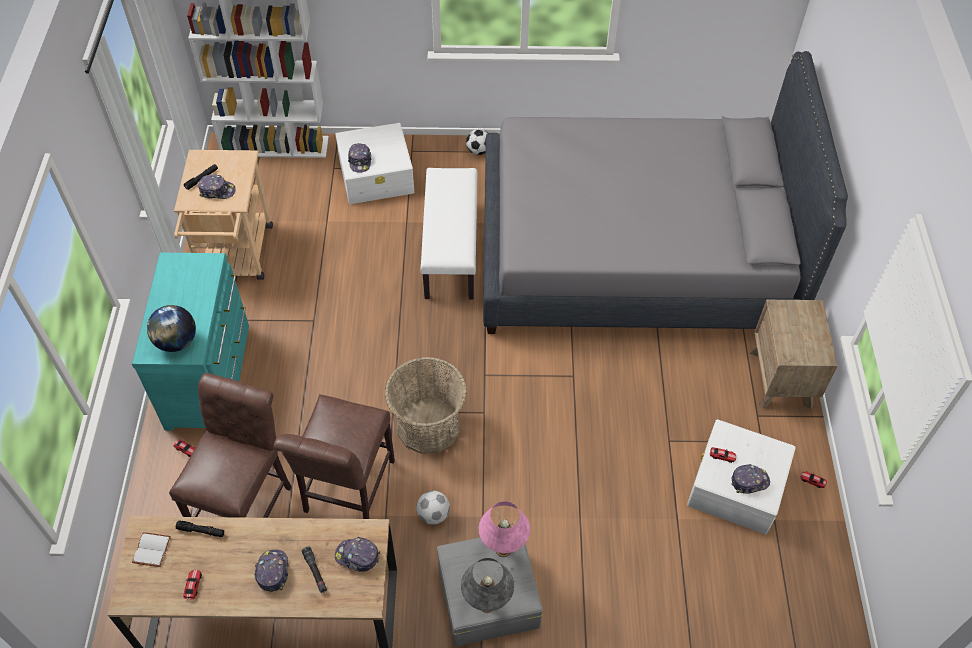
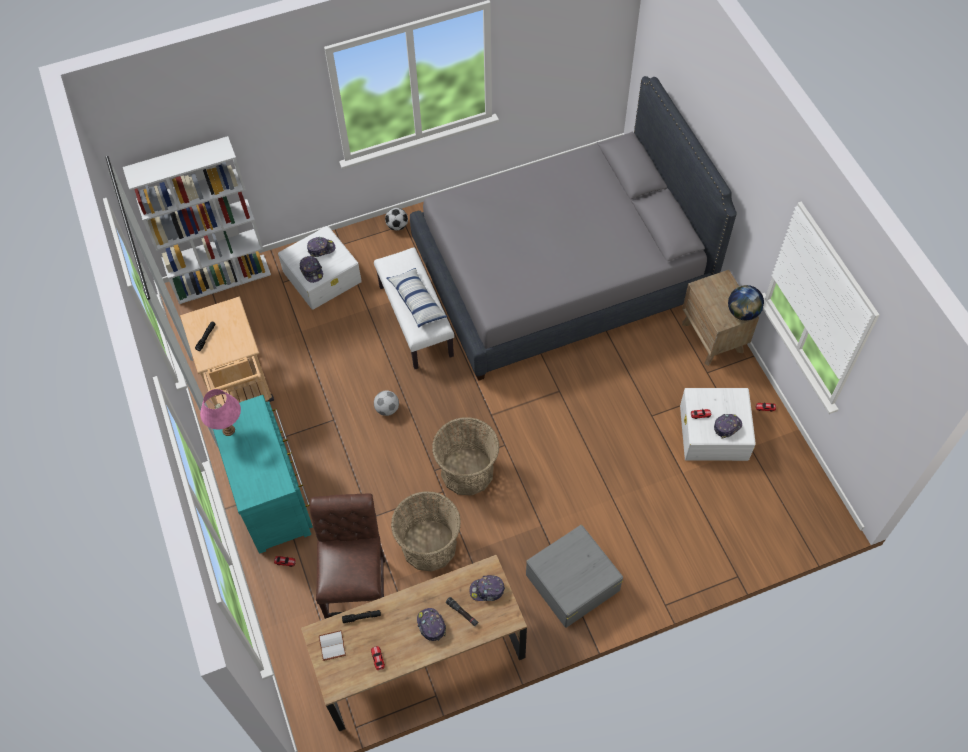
camera: 20 degrees left, 5 degrees up
(176, 342) = (264, 481): globe -> globe (742, 312)
(217, 191) = (225, 343): cap -> cap (321, 249)
(346, 490) = (429, 545): brown chair -> basket
(433, 514) = (504, 538): football -> football (387, 409)
(450, 222) = (417, 302): none -> pillow
(486, 605) = (582, 588): grey table lamp -> none
(503, 549) = (576, 544): pink table lamp -> pink table lamp (229, 430)

